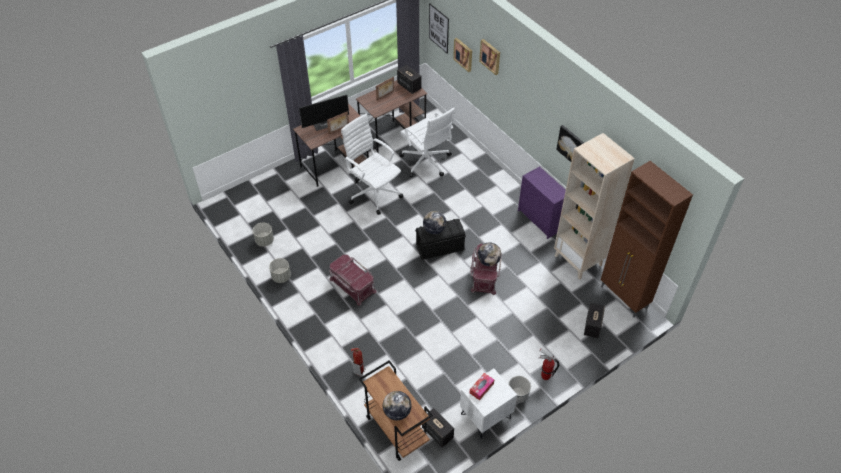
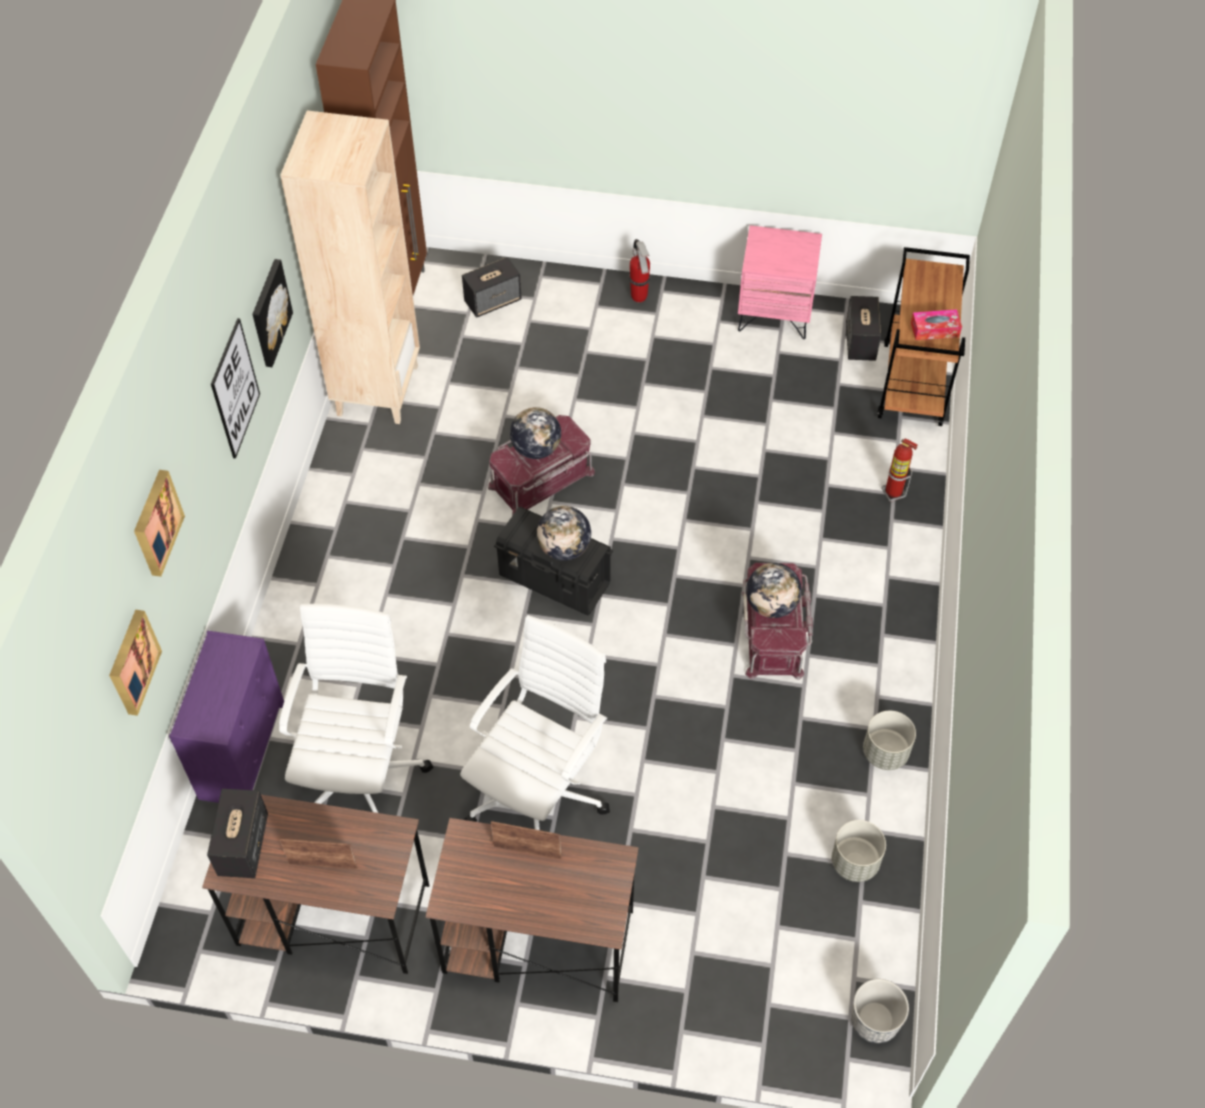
camera: 135 degrees left, 5 degrees up
(325, 123) = (536, 898): monitor -> none
(373, 193) = (539, 793): white office chair -> white office chair turned 150 degrees counterclockwise
(397, 412) = (943, 292): globe -> globe (771, 605)
(439, 28) = (82, 767): picture -> picture (235, 389)
(481, 388) = (787, 261): tissue box -> tissue box (934, 330)
(486, 416) = (774, 313): white nightstand -> pink nightstand
(518, 395) = (703, 304): planter -> planter (874, 1020)
(541, 220) = (334, 491): purple dresser -> purple dresser (243, 750)

